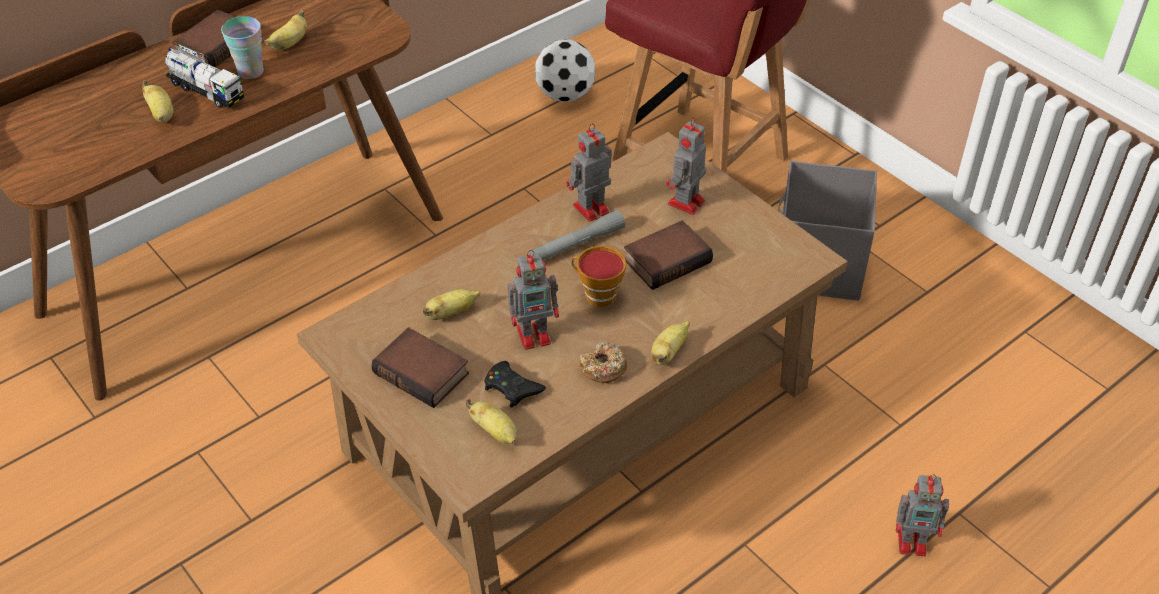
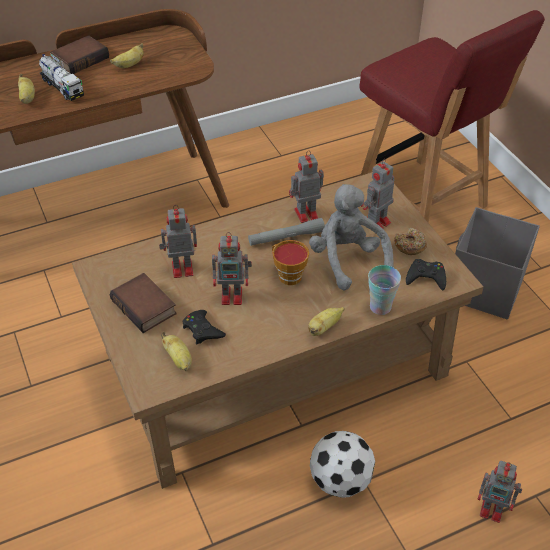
camera: 15 degrees right, 0 degrees up
(250, 71) = (96, 79): cup -> cup (380, 307)
(451, 313) = (181, 268): banana -> toy robot
(565, 95) = (341, 137): football -> football (340, 481)
(603, 368) = (272, 329): donut -> donut (410, 246)
(667, 259) = (347, 260): book -> grey plush toy
(773, 263) = (426, 277): none -> black game controller

